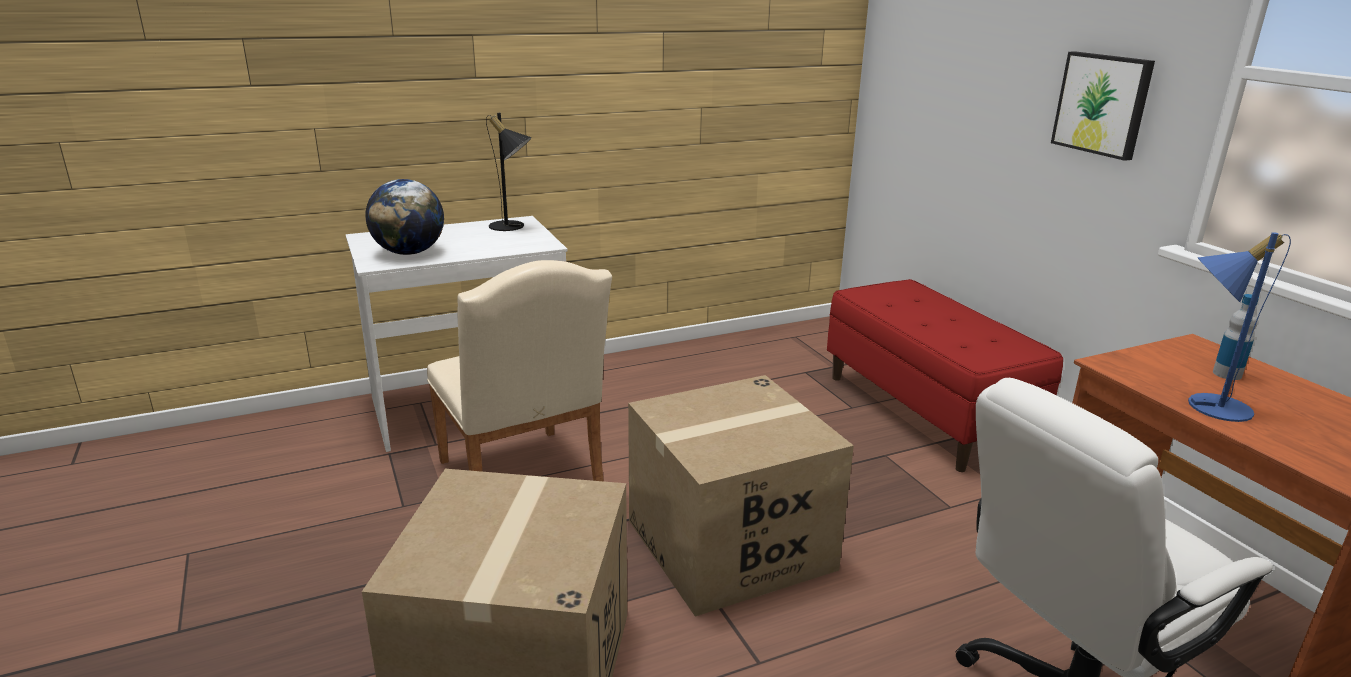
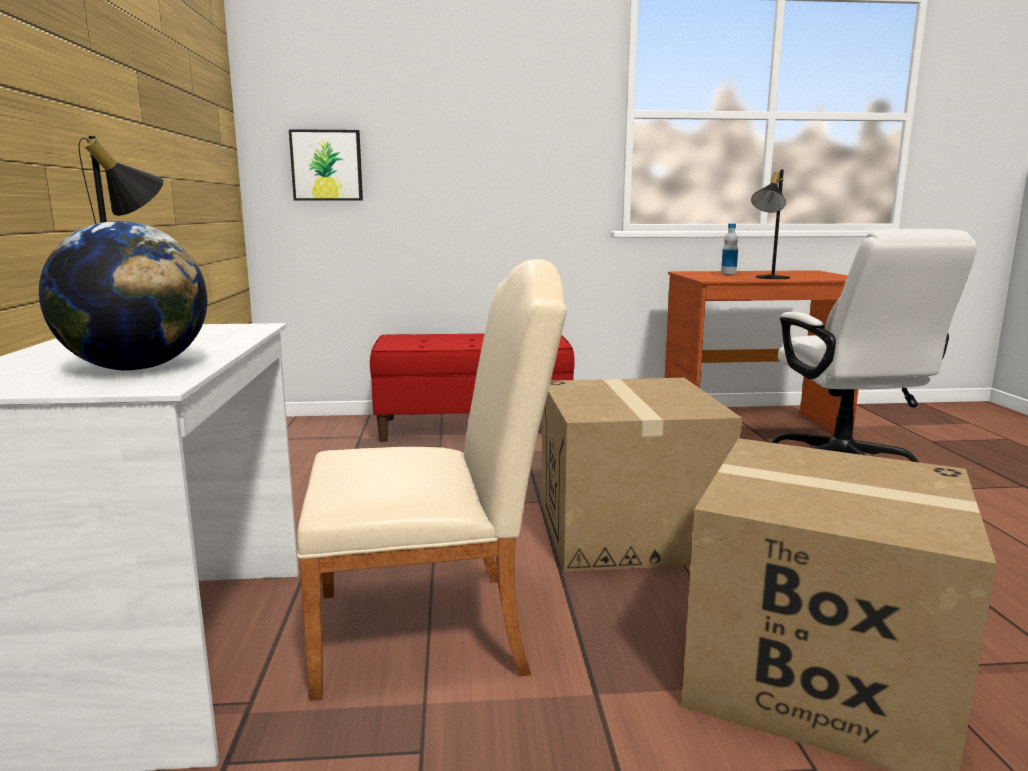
camera: 70 degrees left, 10 degrees down
(1103, 104) = (538, 147): picture -> picture (327, 165)
(1206, 404) = (768, 278): blue table lamp -> black table lamp

